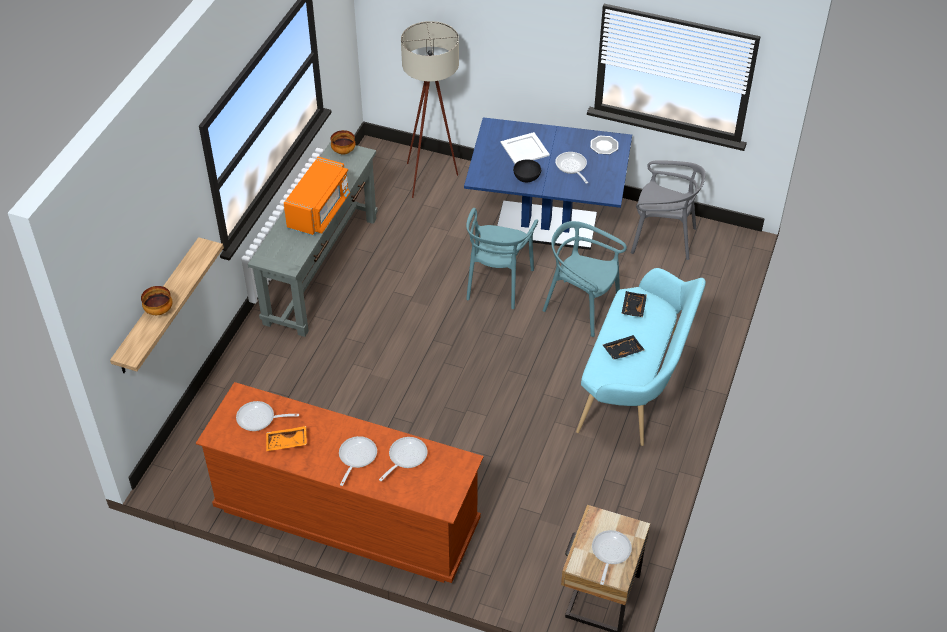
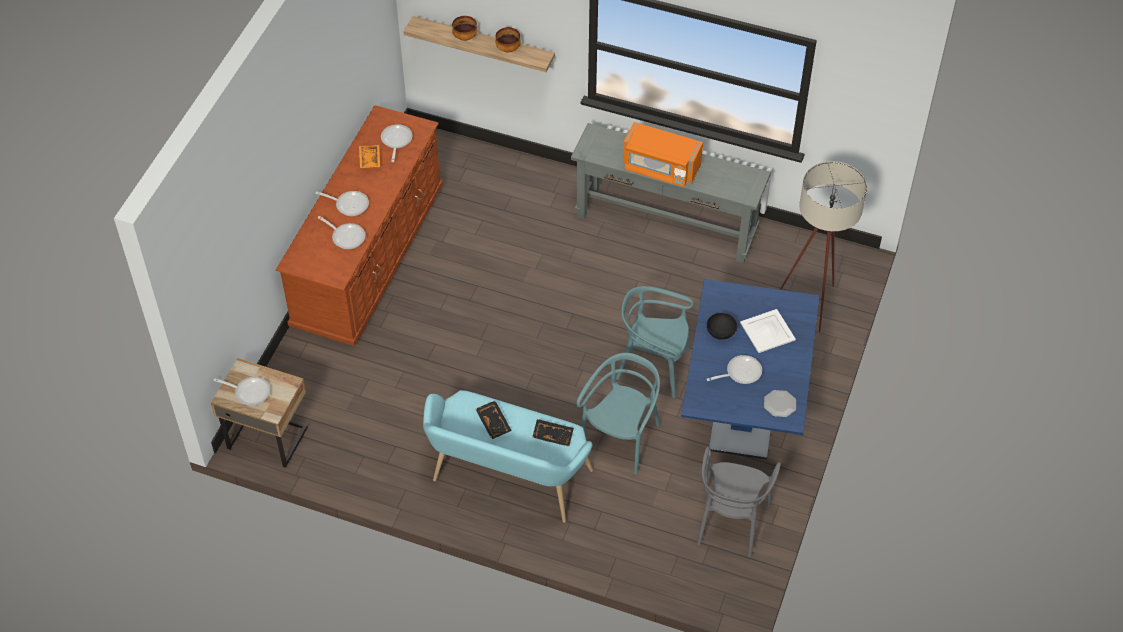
camera: 90 degrees right, 5 degrees up
(343, 151) = (751, 181): bowl -> bowl (508, 49)

